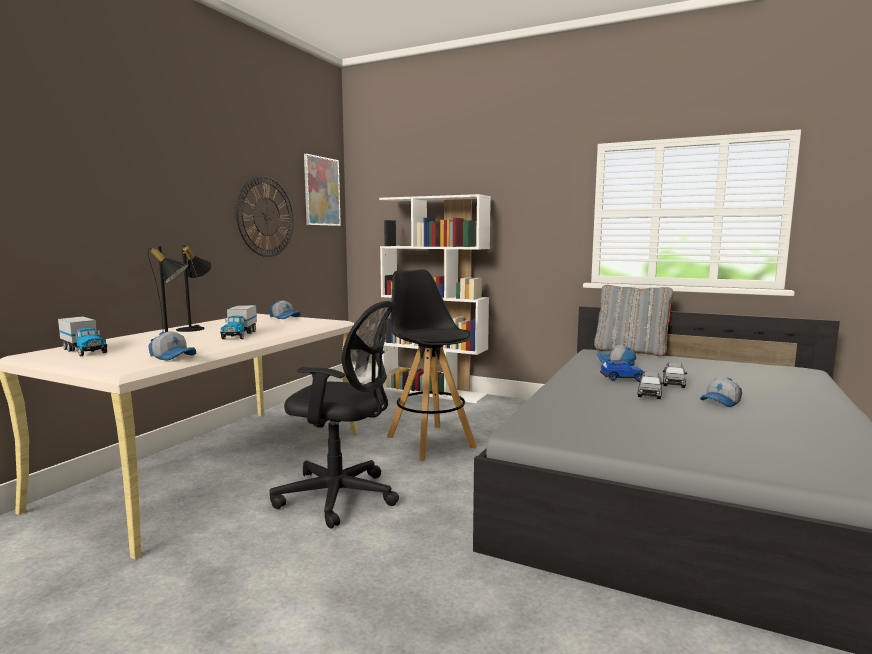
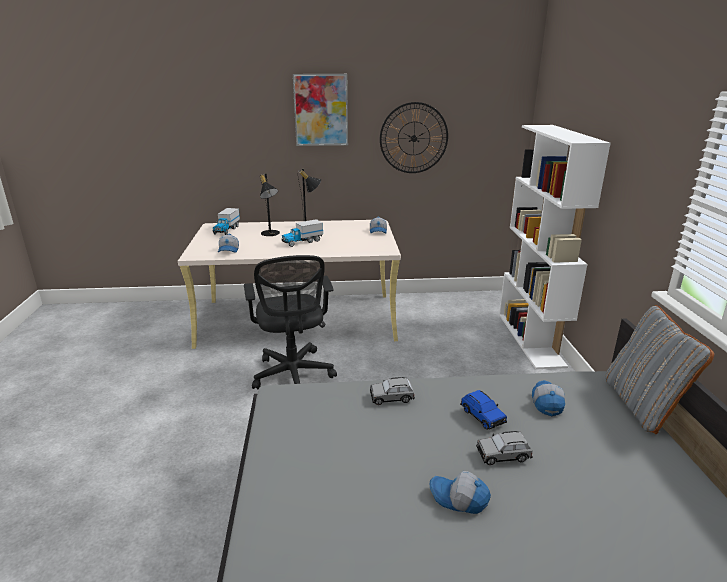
camera: 60 degrees right, 15 degrees up
(321, 191) = (493, 109): picture -> picture (321, 110)
(430, 441) = (416, 376): black stool -> none
(649, 393) = (440, 443): grey toy car -> grey toy car (391, 397)

